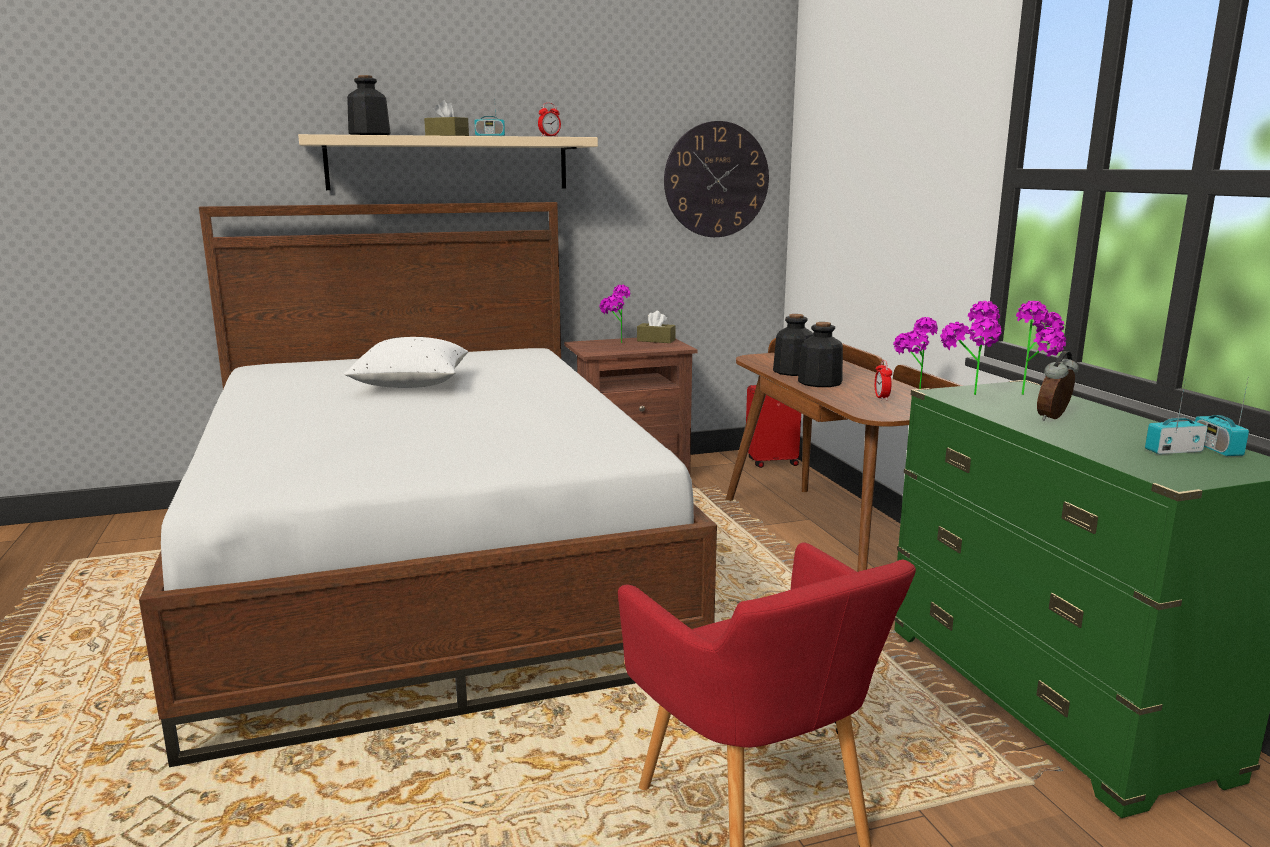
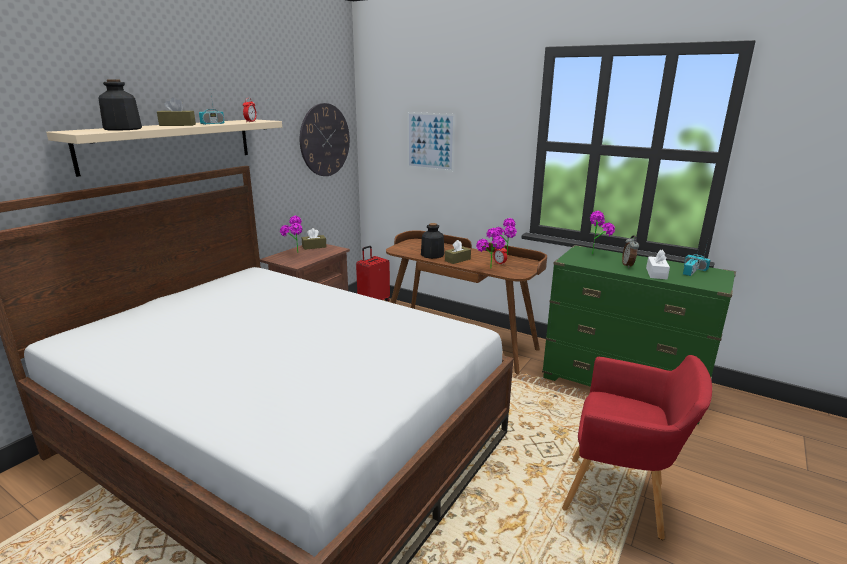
camera: 40 degrees left, 5 degrees up
(411, 385) = (234, 322): white pillow -> none
(819, 382) = (457, 260): bottle -> brown tissue box
(867, 181) = (430, 141): none -> picture
(968, 396) = (579, 260): potted plant -> potted plant (490, 270)
(1083, 437) = (656, 273): none -> white tissue box

